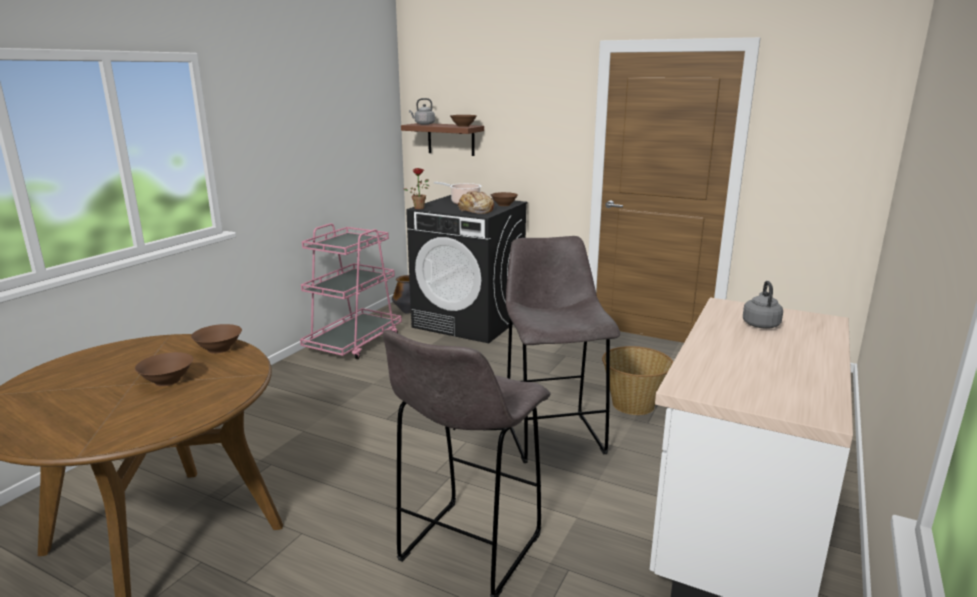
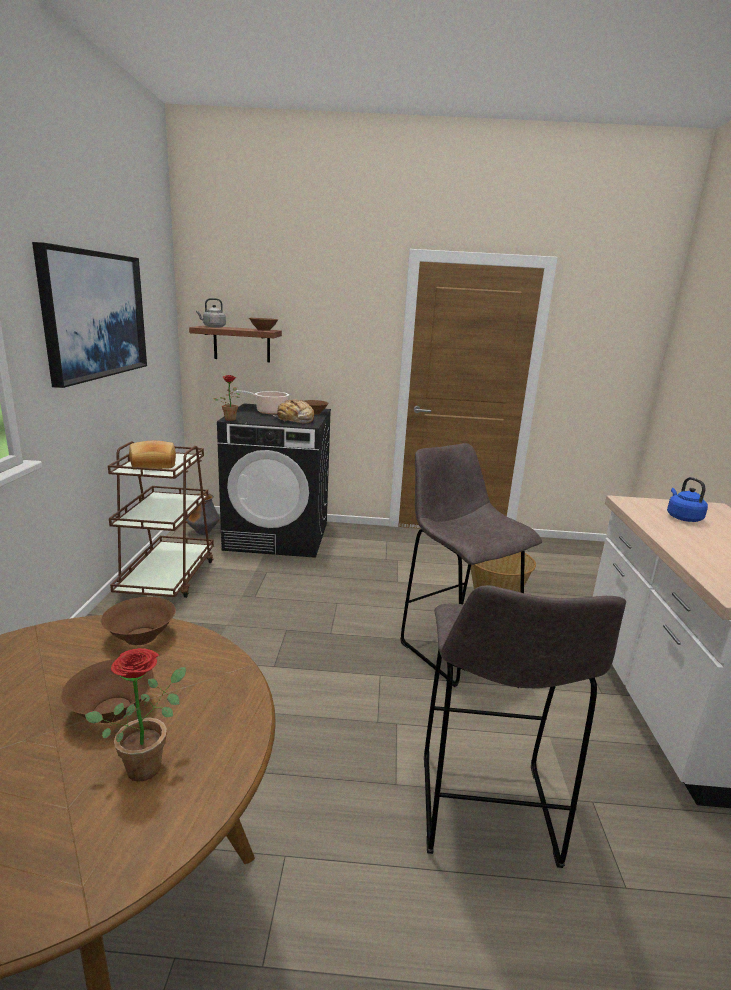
camera: 25 degrees left, 0 degrees up
(161, 406) = (149, 762): none -> potted plant
(300, 120) = (95, 315): none -> picture
(339, 244) = (153, 465): none -> bread
(354, 343) = (168, 578): pink cart -> brown cart
(760, 324) = (682, 517): grey kettle -> blue kettle

